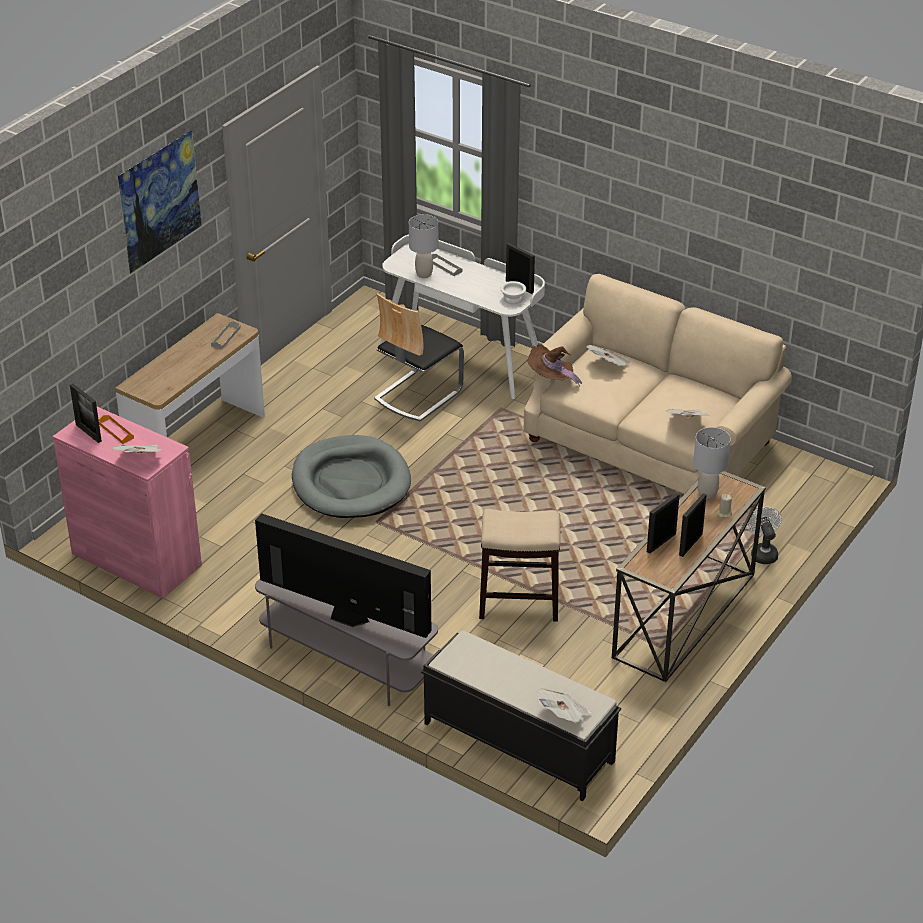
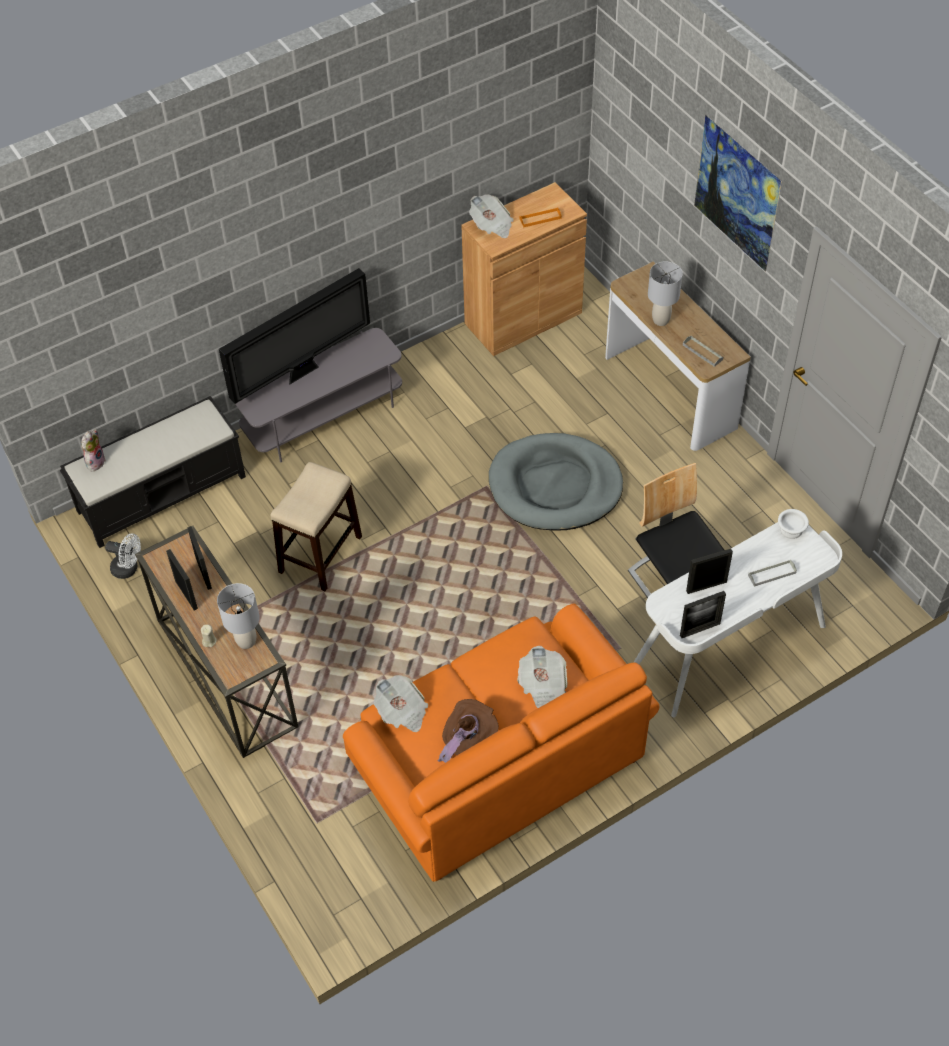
camera: 115 degrees right, 15 degrees up
(88, 433) = (546, 202): picture frame -> picture frame (706, 586)
(136, 559) = (523, 318): pink cabinet -> brown cabinet
(424, 274) = (762, 549): grey table lamp -> grey table lamp (660, 320)
(512, 299) = (677, 613): white bowl -> white bowl (791, 529)
(551, 379) = (542, 621): brown hat -> brown hat (467, 740)
(563, 716) = (95, 461): newspaper -> plush toy
(650, 442) = (495, 763): beige sofa -> orange sofa
(762, 552) = (268, 782): white fan -> white fan (129, 569)

